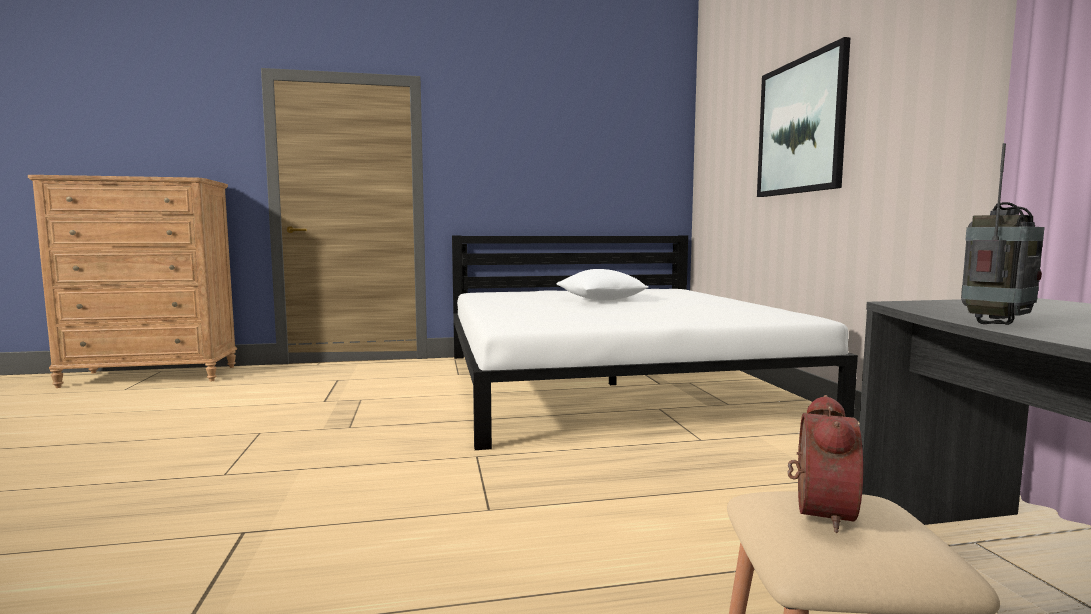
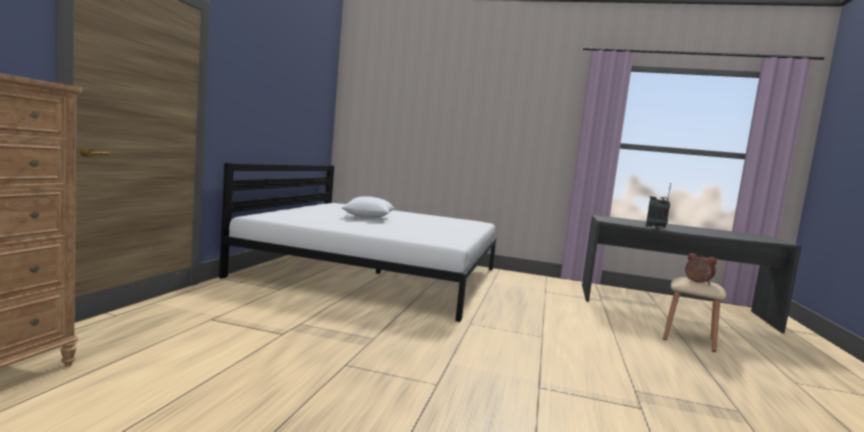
camera: 65 degrees left, 0 degrees up
(800, 126) = (453, 121): picture -> none

